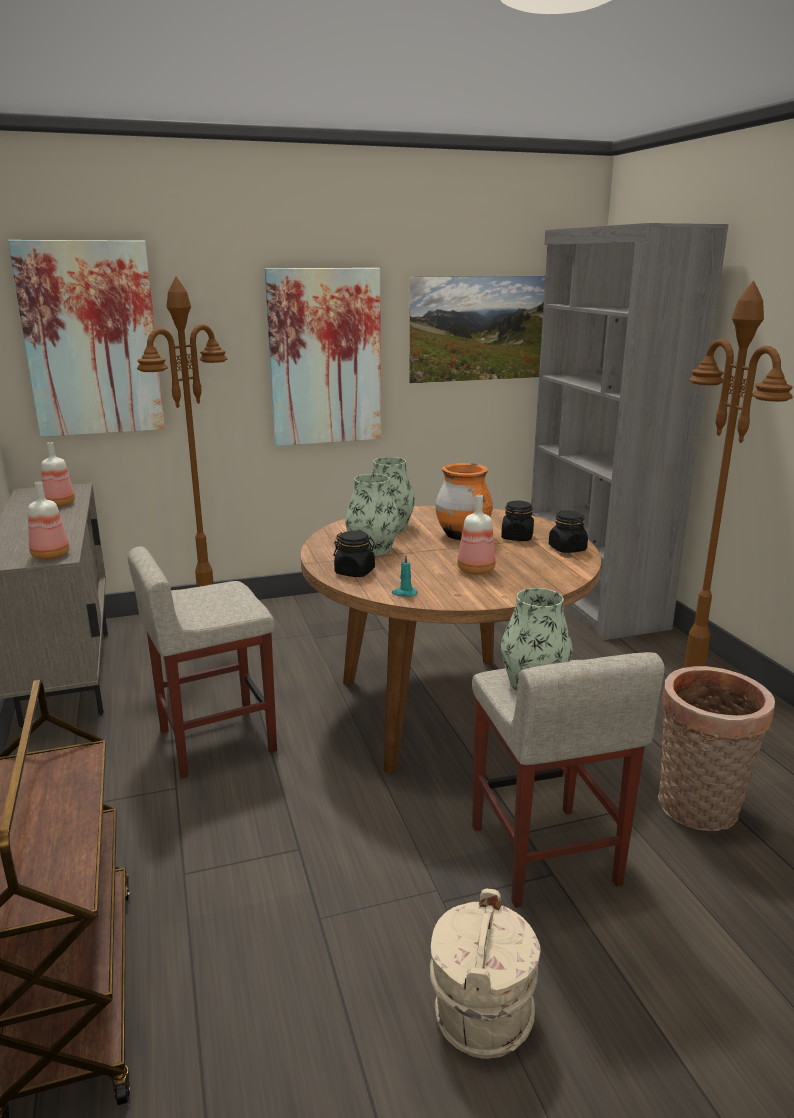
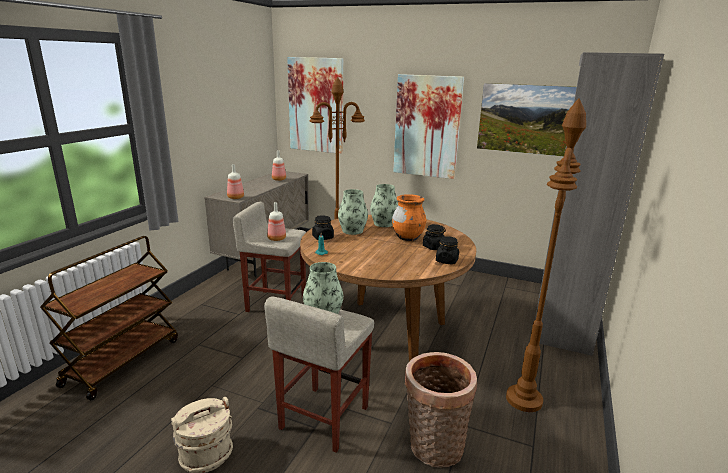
camera: 40 degrees right, 0 degrees up
(475, 571) = (374, 255): bottle -> bottle (276, 239)

